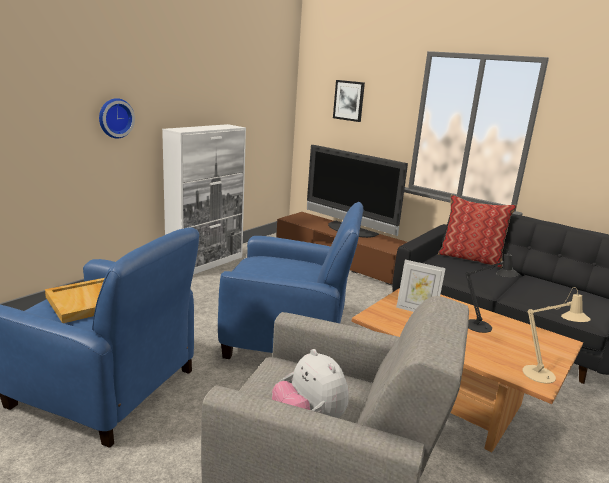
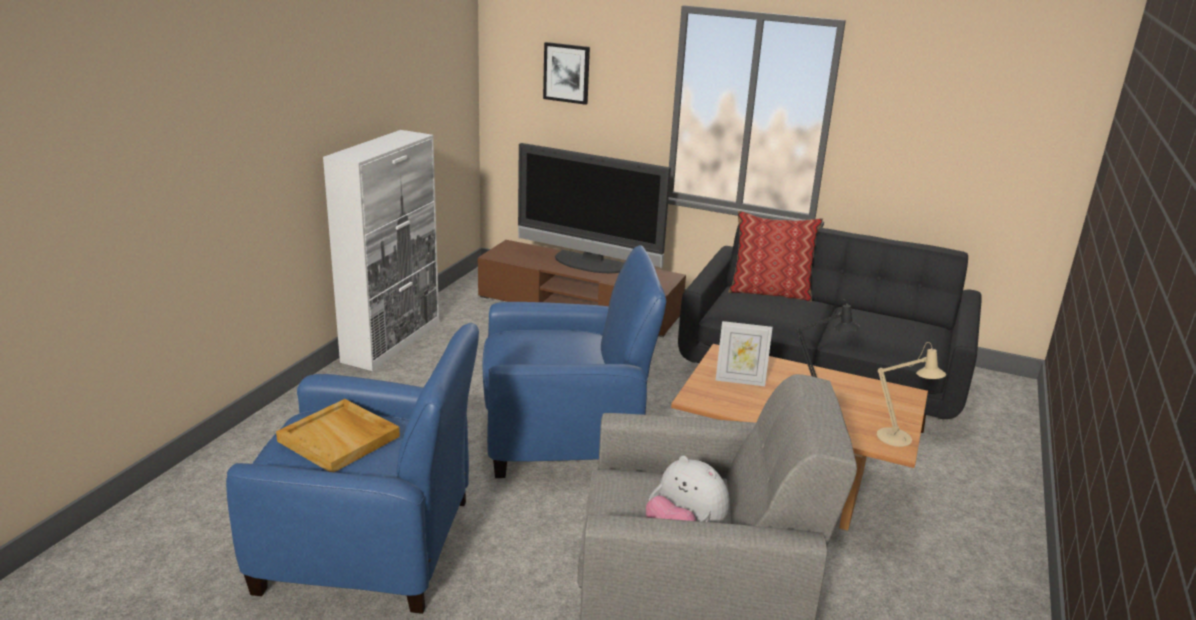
camera: 15 degrees left, 5 degrees up
(115, 118) = (263, 154): wall clock -> none

